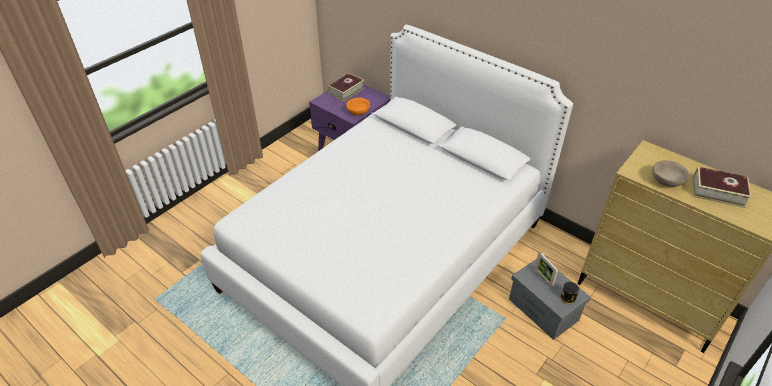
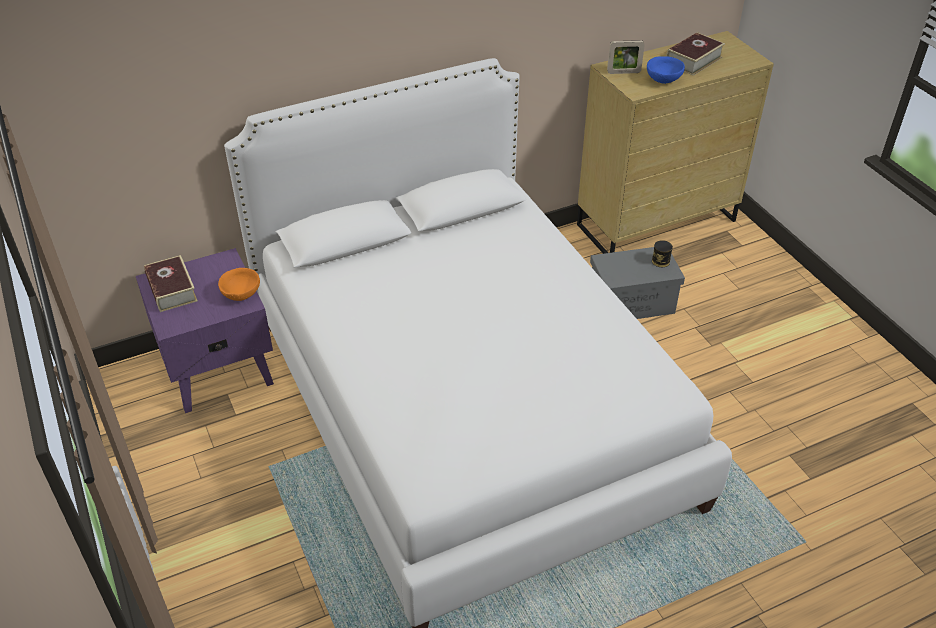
camera: 65 degrees left, 0 degrees up
(543, 278) = (624, 266): picture frame -> picture frame (623, 72)
(666, 181) = (663, 79): beige bowl -> blue bowl

